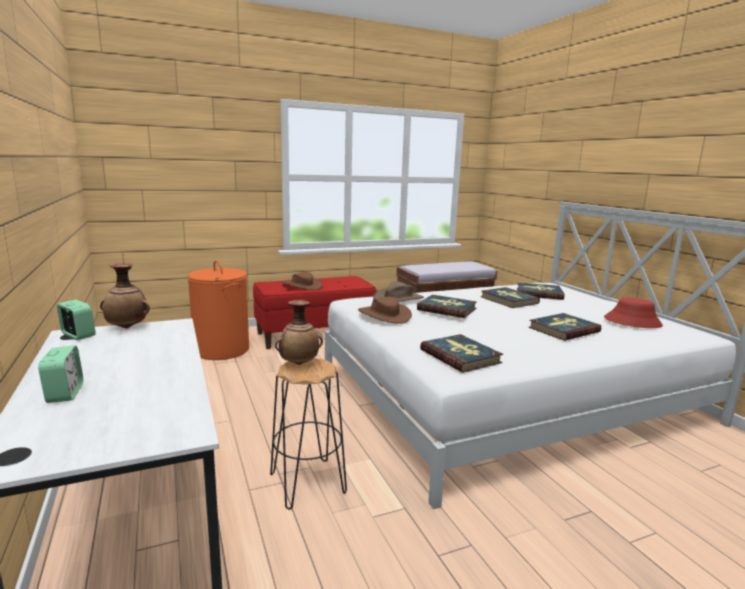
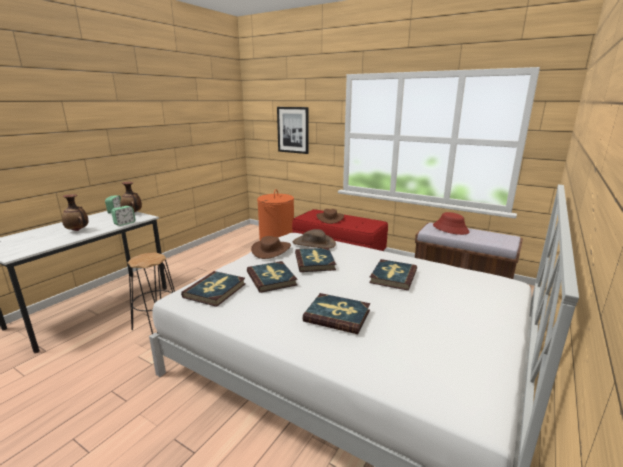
camera: 55 degrees right, 5 degrees up
(65, 394) = (49, 230): alarm clock -> alarm clock (124, 223)
(195, 172) = (293, 130): none -> picture
(299, 363) = (151, 255): vase -> vase (78, 230)
(539, 293) = (451, 284): book -> book (271, 278)
(632, 322) = (434, 350): red hat -> red hat (450, 228)

